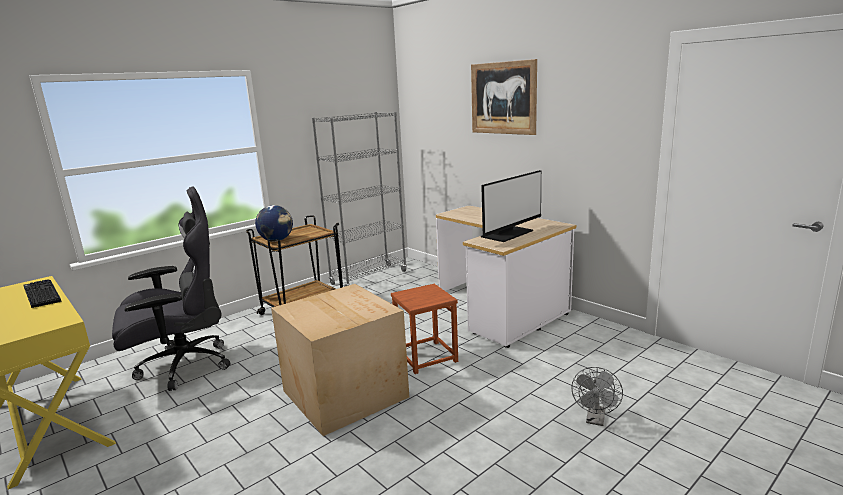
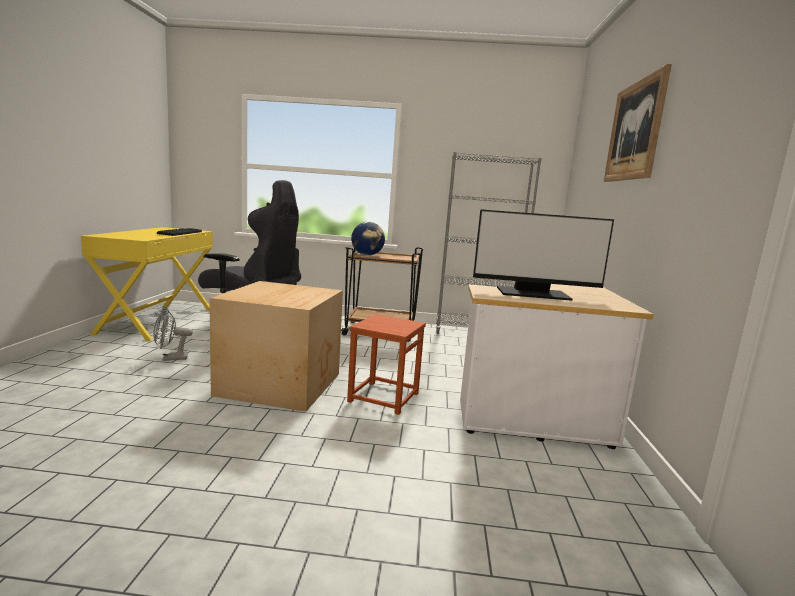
camera: 45 degrees right, 5 degrees down
(595, 420) = (393, 546): grey fan -> grey fan (170, 358)

